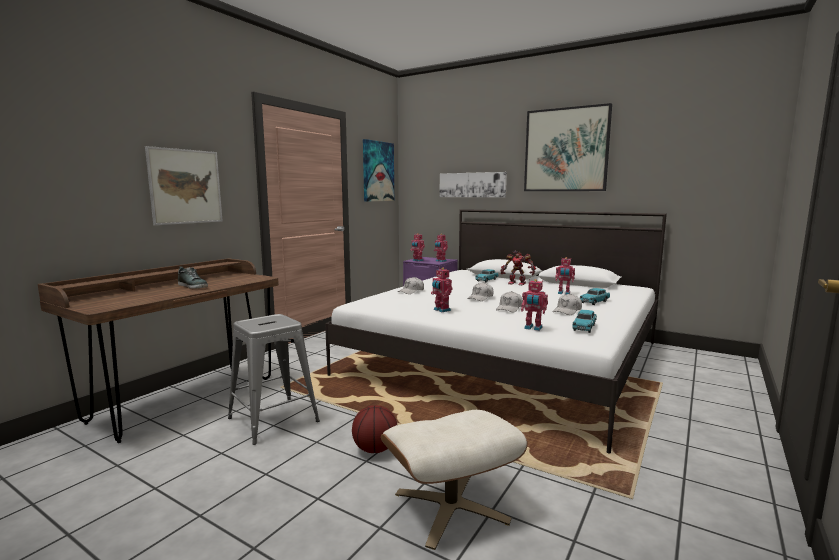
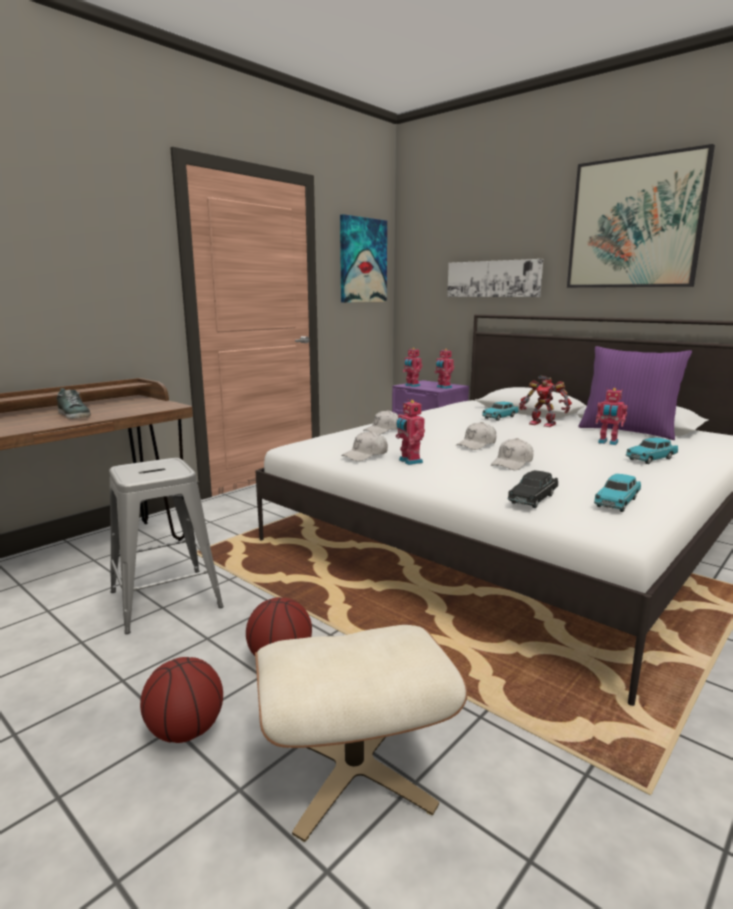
camera: 10 degrees right, 5 degrees up
(186, 186) = (76, 280): picture -> none
(326, 499) = (185, 730): none -> basketball
(533, 328) = (533, 499): toy robot -> black toy car
(567, 311) = (601, 472): white cap -> white cap (365, 455)
(573, 286) = (627, 431): none -> purple pillow

